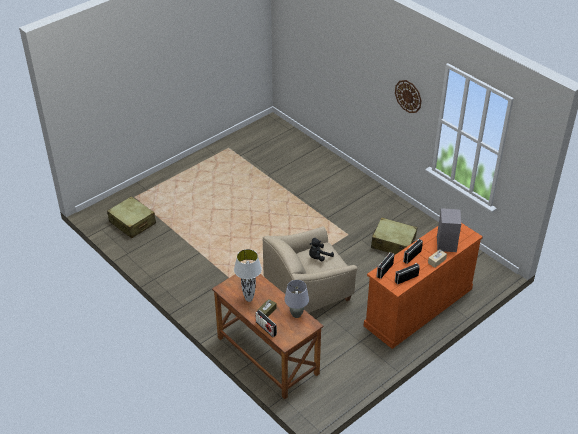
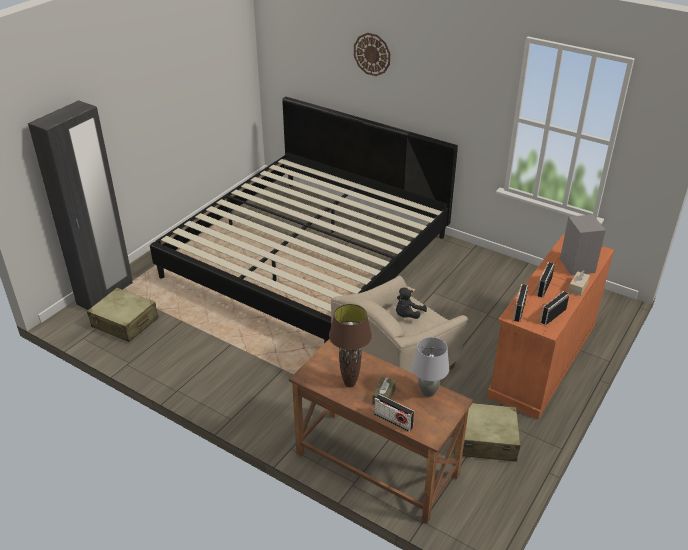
camera: 15 degrees left, 5 degrees down
(124, 198) = (105, 294): none -> black wardrobe
(249, 299) = (350, 384): white table lamp -> brown table lamp
(278, 193) = (307, 256): none -> bed
(393, 243) = (473, 290): beige suitcase -> beige suitcase (483, 439)
(408, 96) = (466, 99): wall clock -> wall clock (372, 54)

